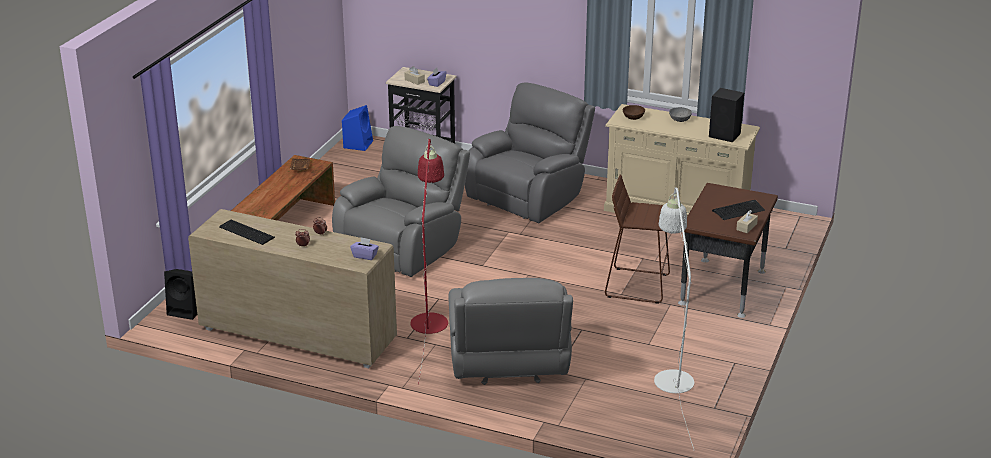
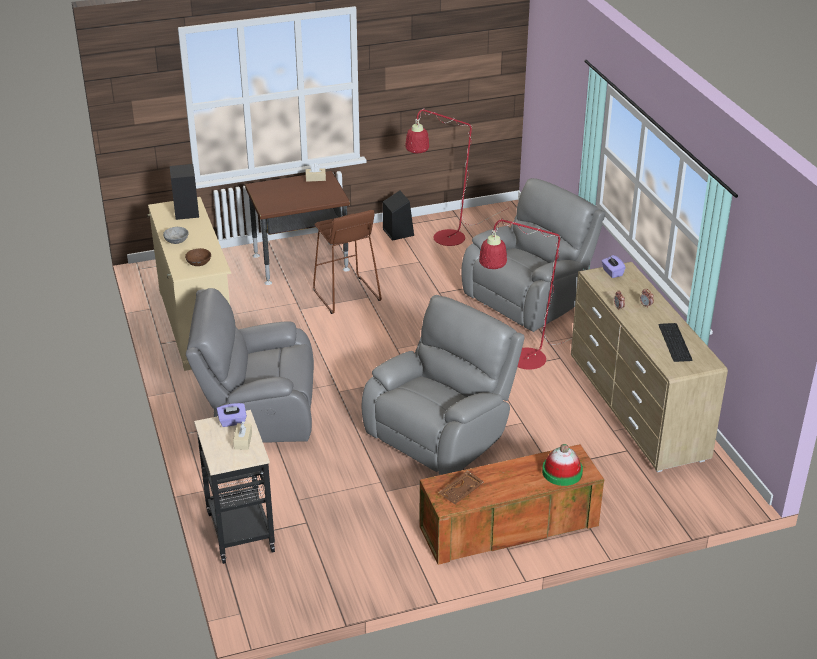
camera: 130 degrees left, 5 degrees up
(187, 310) = (700, 492): black speaker -> black speaker (397, 232)
(256, 203) = (562, 472): none -> hat
(358, 144) = (264, 602): blue speaker -> none
(403, 247) = (441, 434): grey armchair -> grey armchair turned 135 degrees clockwise
(671, 375) = (443, 241): white floor lamp -> red floor lamp
(738, 210) = (293, 188): keyboard -> none

